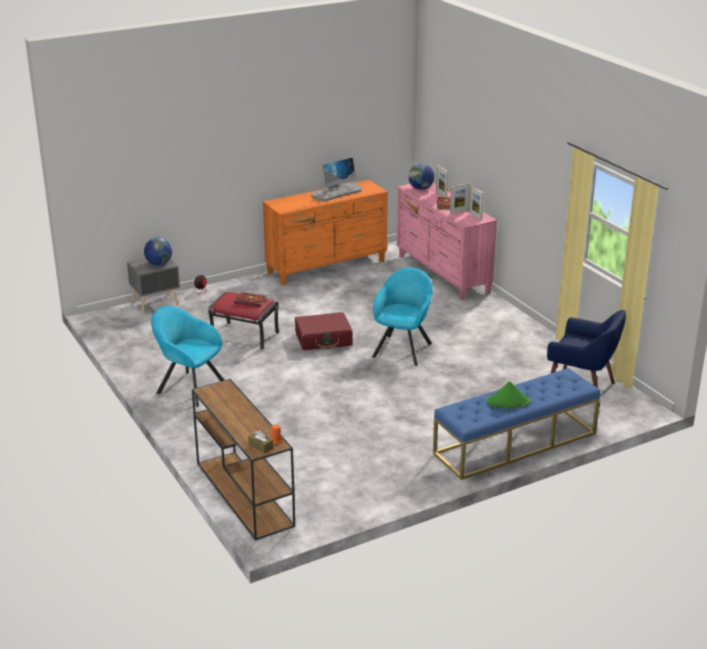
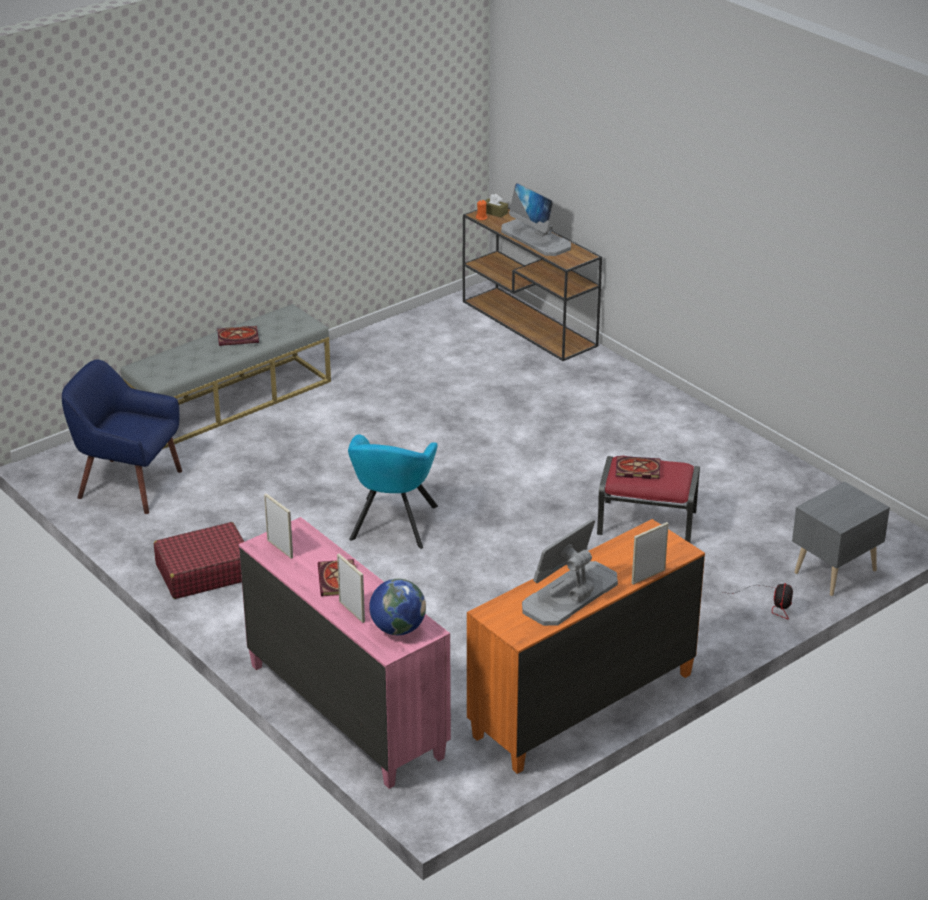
camera: 170 degrees right, 5 degrees up
(159, 264) = (831, 507): globe -> none
(189, 387) = (672, 433): turquoise armchair -> none
(237, 412) = (536, 239): none -> monitor
(323, 339) = (521, 529): red suitcase -> red suitcase (204, 572)
(459, 212) = (311, 559): picture frame -> picture frame (648, 576)
(508, 402) = (239, 337): green hat -> book
(515, 443) = (230, 401): blue bench -> grey bench

